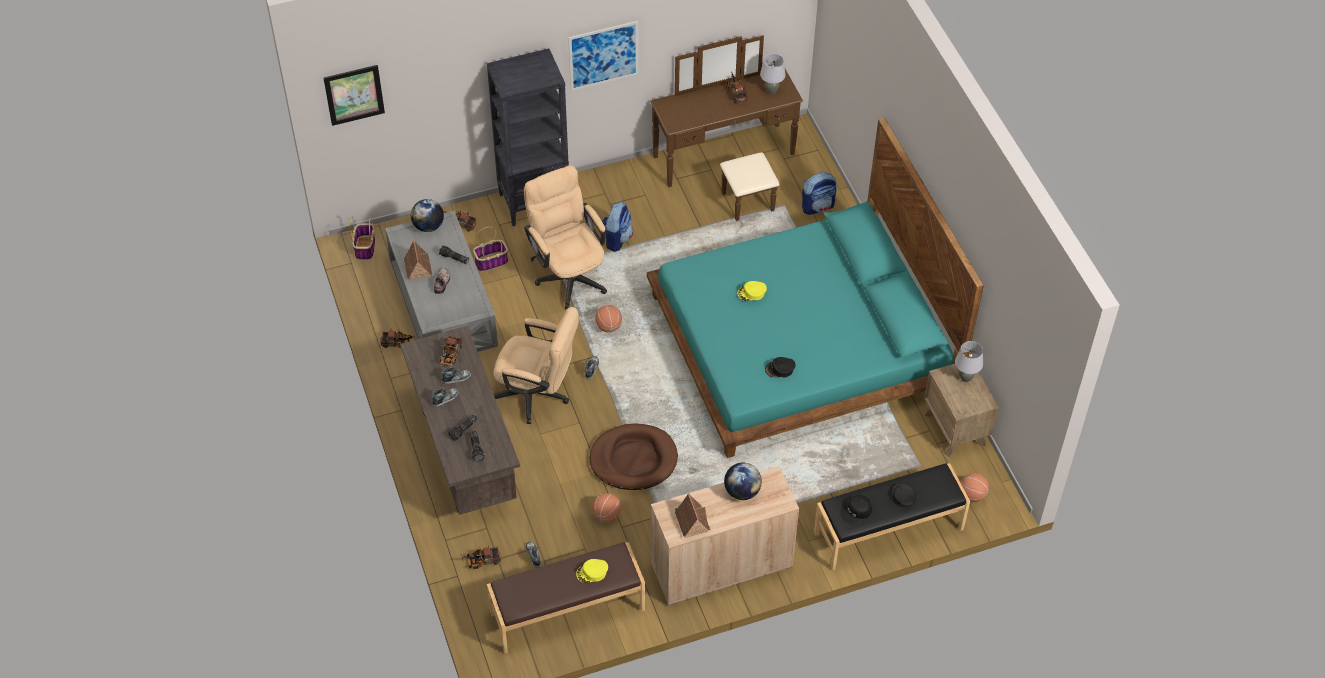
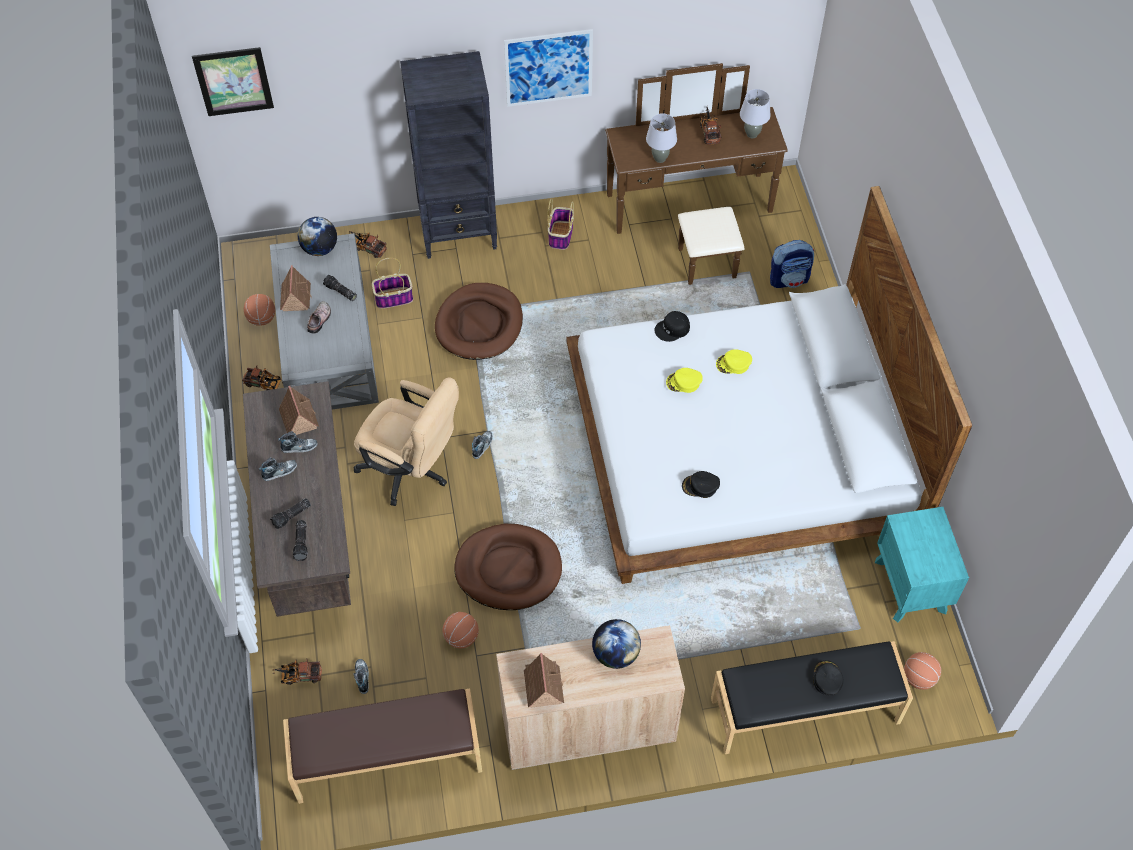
camera: 10 degrees right, 5 degrees up
(365, 247) = (254, 262): basket -> basket (560, 235)
(450, 356) = (298, 417): toy truck -> toy house
(568, 274) = (479, 324): beige office chair -> brown dog bed
(592, 572) = (415, 725): yellow cap -> yellow cap (733, 364)
(608, 326) = (513, 395): basketball -> basketball (262, 318)
(616, 239) = (544, 289): backpack -> none
(800, 342) = (738, 446): turquoise bed -> white bed
(857, 511) = (764, 691): black cap -> black cap (672, 329)
(955, 429) = (911, 586): brown nightstand -> turquoise nightstand
(965, 378) = (932, 531): grey table lamp -> grey table lamp (660, 158)

